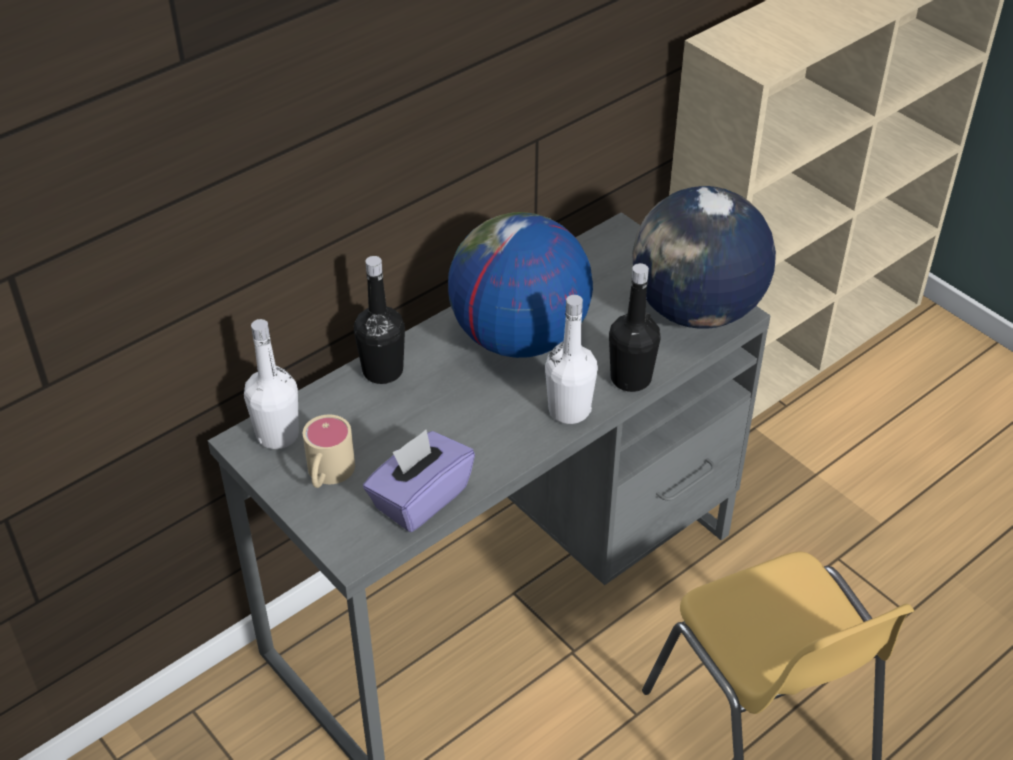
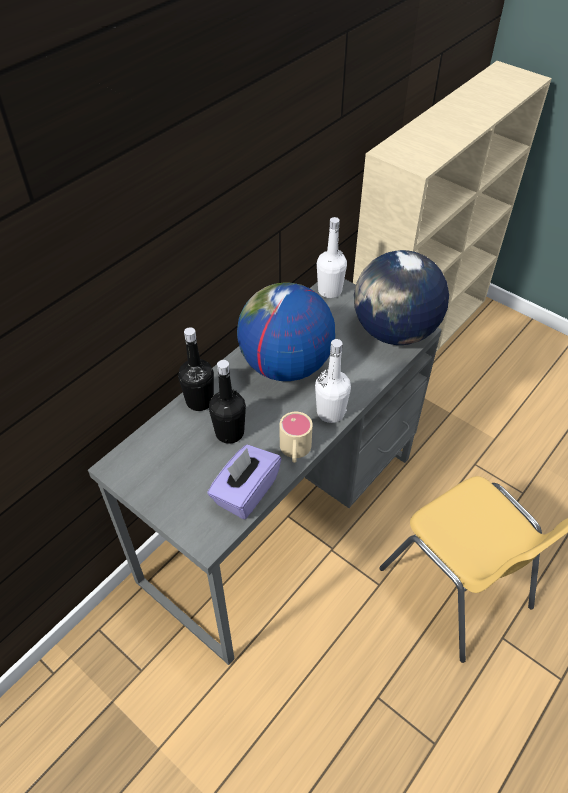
camera: 10 degrees left, 5 degrees up
(277, 435) = (136, 458): white bottle -> white bottle (329, 291)
(327, 475) = (177, 484): beige mug -> beige mug (295, 451)
(631, 378) = (365, 384): black bottle -> black bottle (229, 432)

